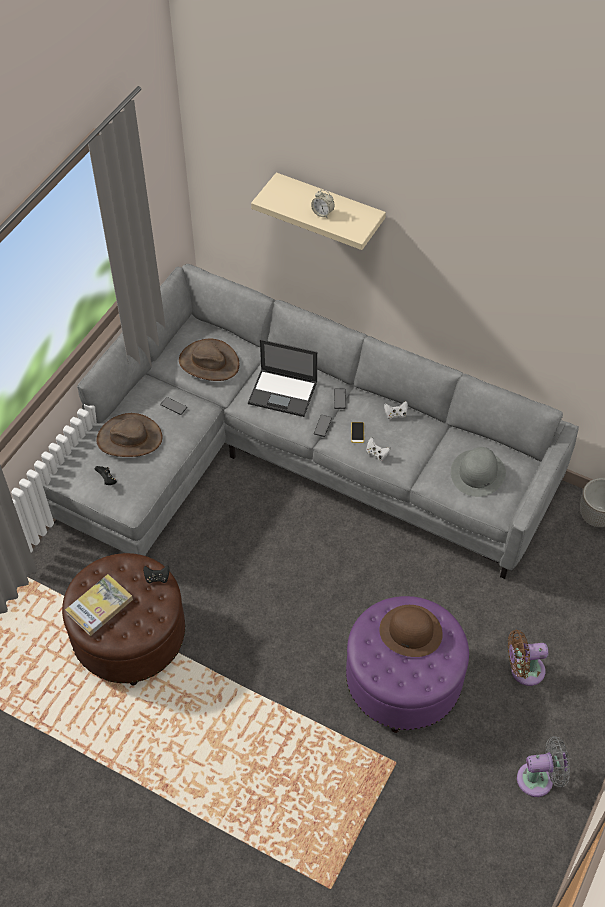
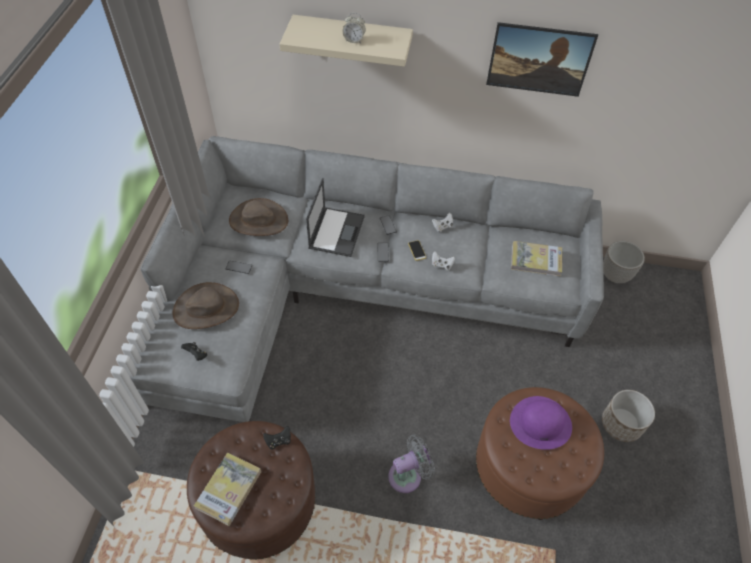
camera: 20 degrees left, 0 degrees up
(283, 393) = (336, 231): laptop -> laptop turned 75 degrees counterclockwise
(403, 683) = (528, 469): purple ottoman -> brown ottoman
(411, 631) = (541, 423): brown hat -> purple hat
(478, 473) = (536, 260): grey hat -> book
(503, 281) = (535, 74): none -> picture
(523, 670) = (621, 424): brown fan -> planter
(539, 779) = (682, 523): grey fan -> grey fan (408, 475)

